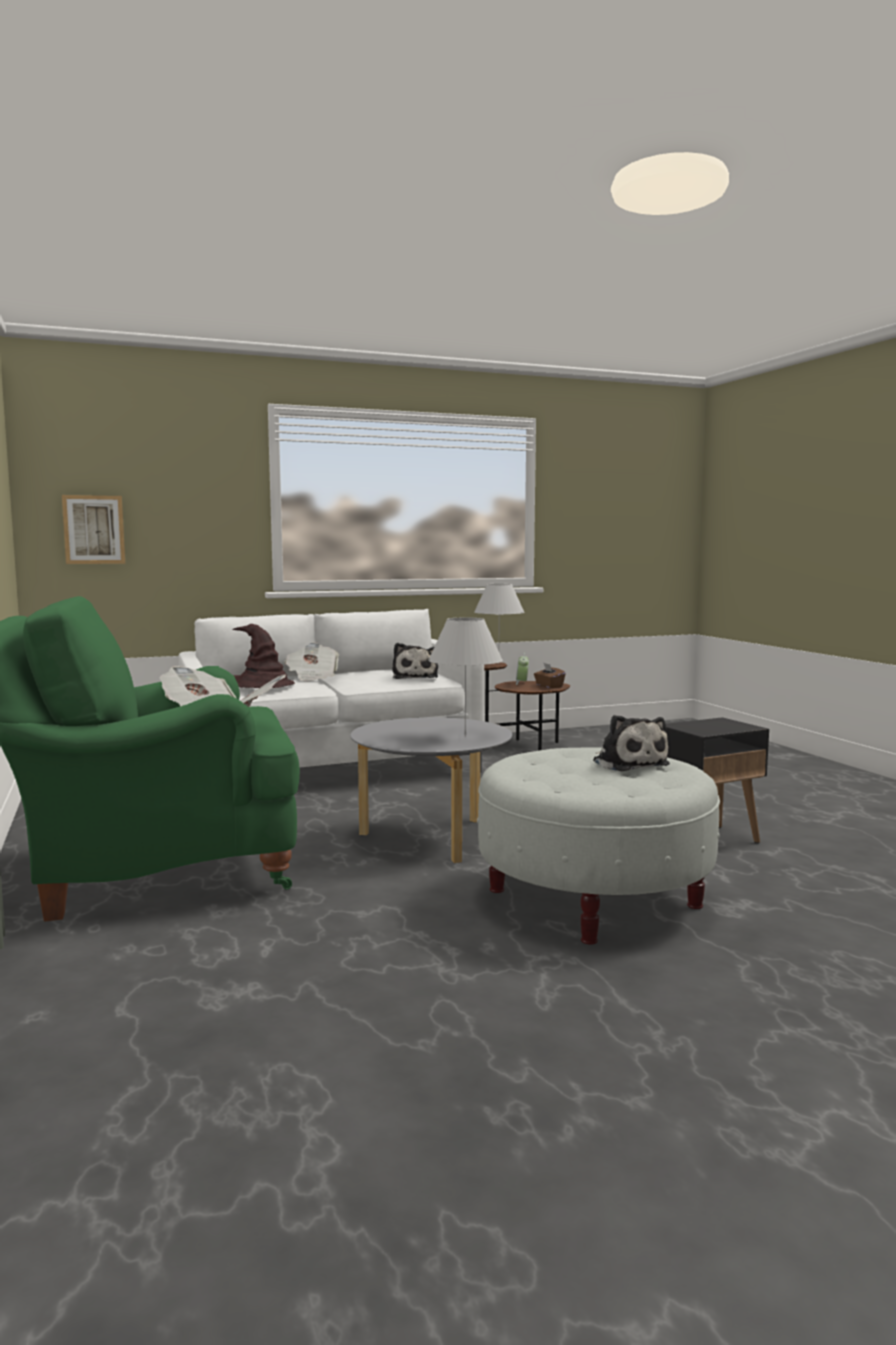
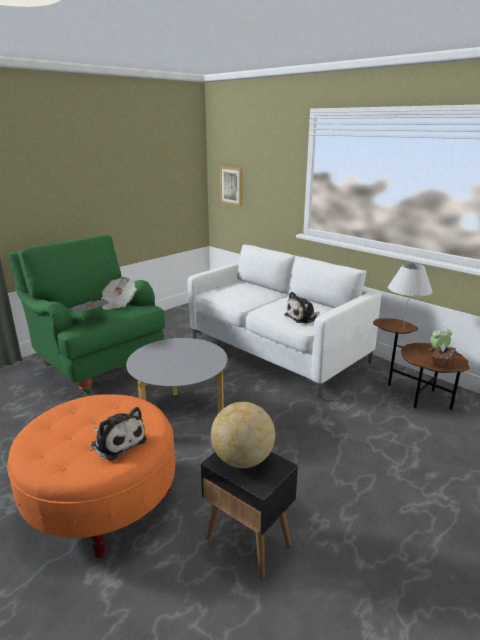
camera: 65 degrees right, 15 degrees up
(261, 685) = (233, 292): brown hat -> none
(312, 677) = (272, 295): newspaper -> none
(465, 736) = (172, 371): white table lamp -> none
(593, 898) = (102, 500): white ottoman -> orange ottoman
(628, 763) = (117, 441): plush toy -> plush toy turned 90 degrees counterclockwise
(705, 726) = (242, 460): none -> globe

